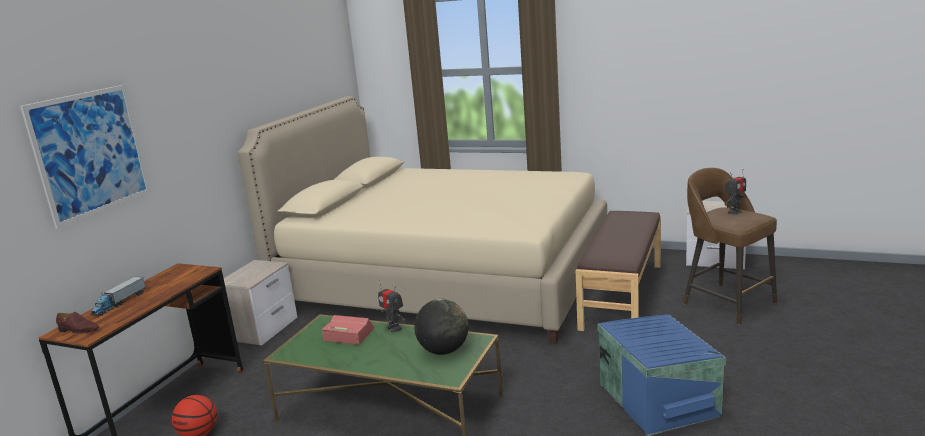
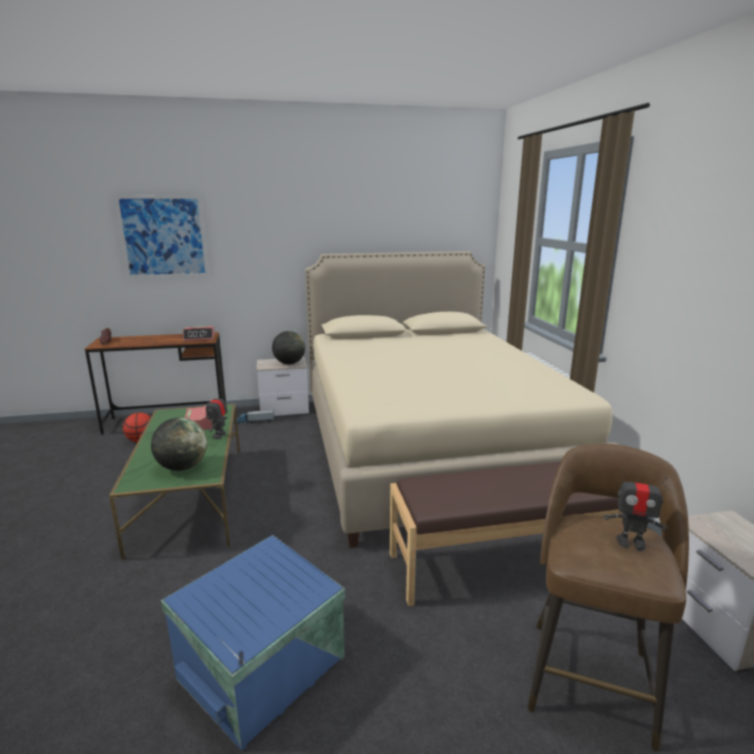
camera: 55 degrees right, 0 degrees up
(119, 303) = (147, 338): toy truck -> toy truck (254, 422)
(186, 274) = (199, 338): none -> alarm clock
(262, 269) = (289, 363): none -> globe

